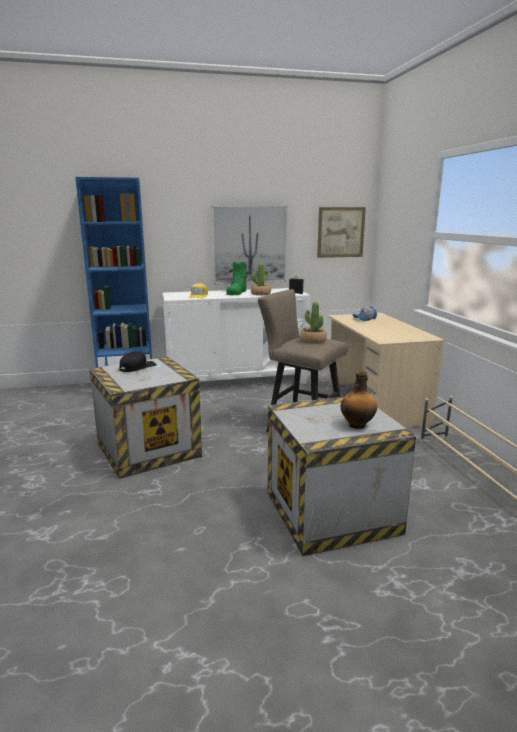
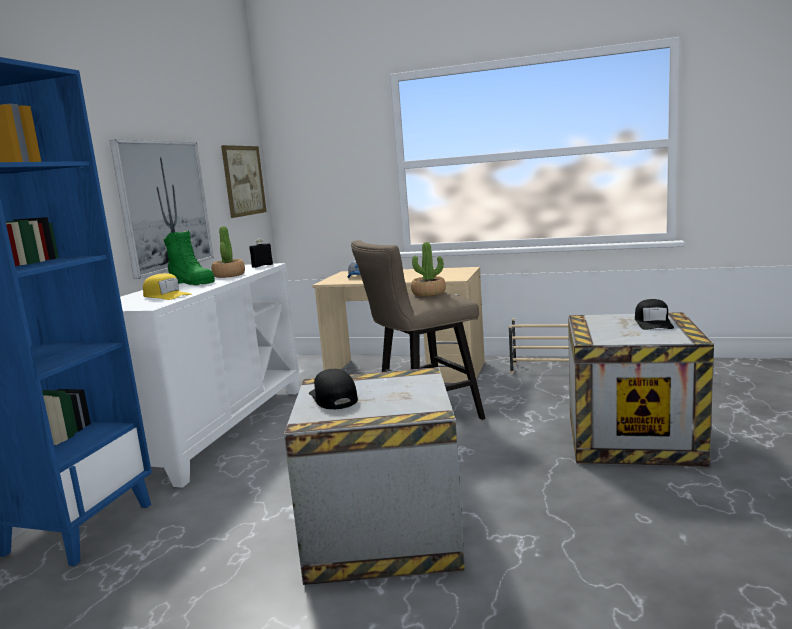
camera: 60 degrees left, 5 degrees down
(357, 425) = (653, 323): bottle -> black cap

